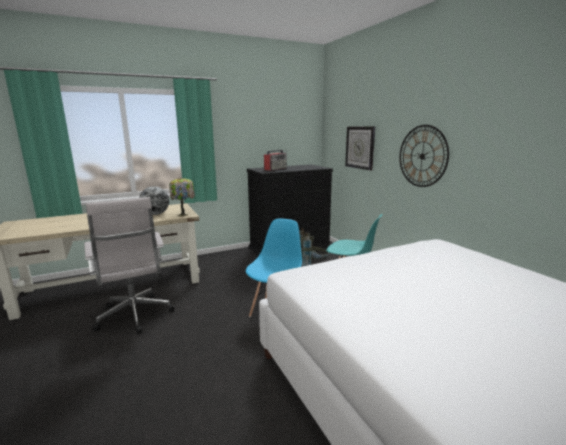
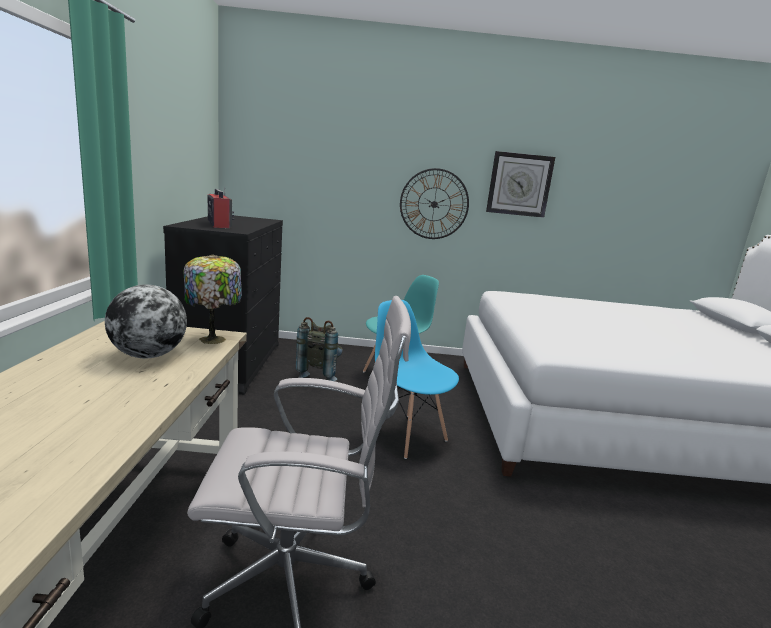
camera: 65 degrees left, 0 degrees up
(360, 147) = (323, 189): wall clock -> wall clock (519, 184)

